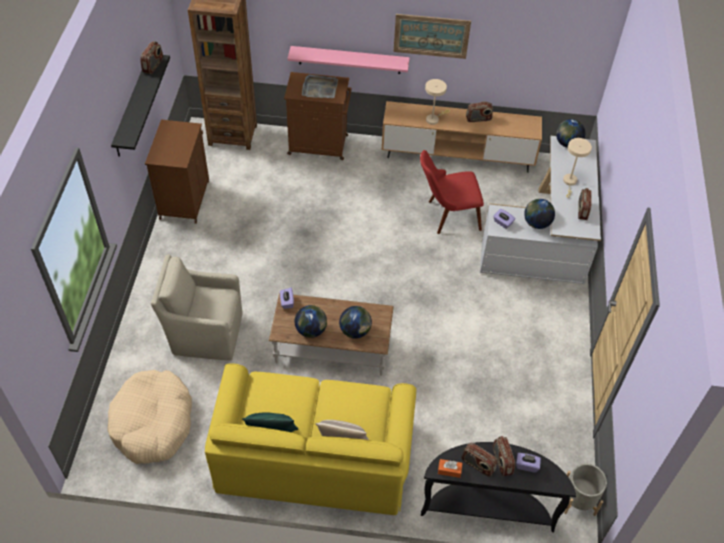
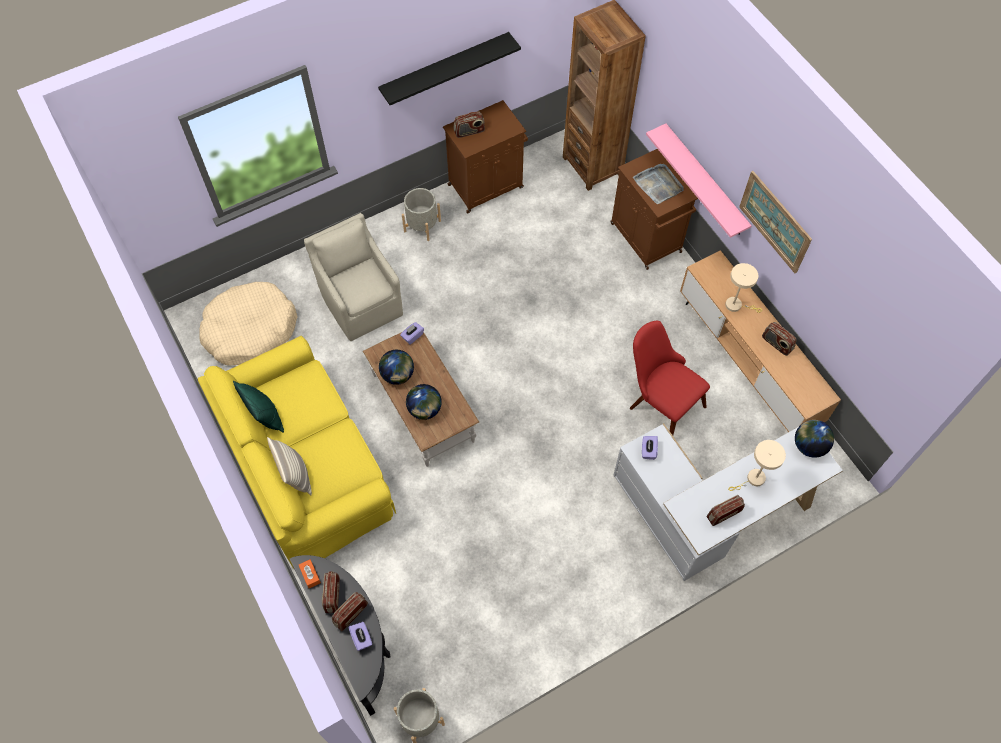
camera: 55 degrees right, 10 degrees up
(153, 65) = (496, 46): radio -> radio (469, 131)
(177, 256) = (422, 226): none -> grey planter
(536, 223) = (676, 482): globe -> none

